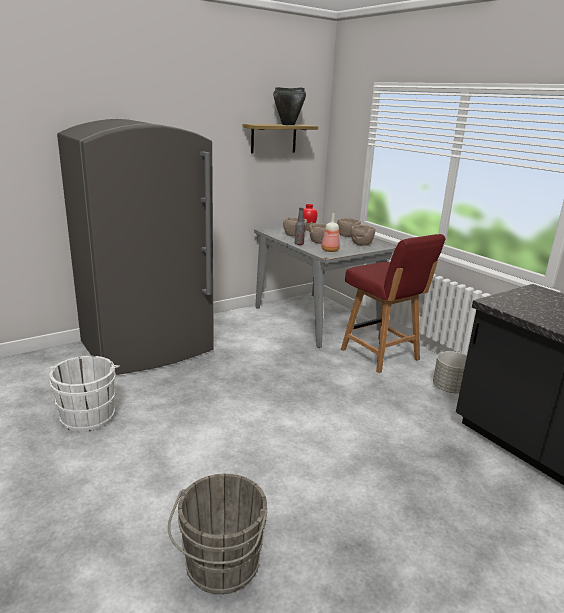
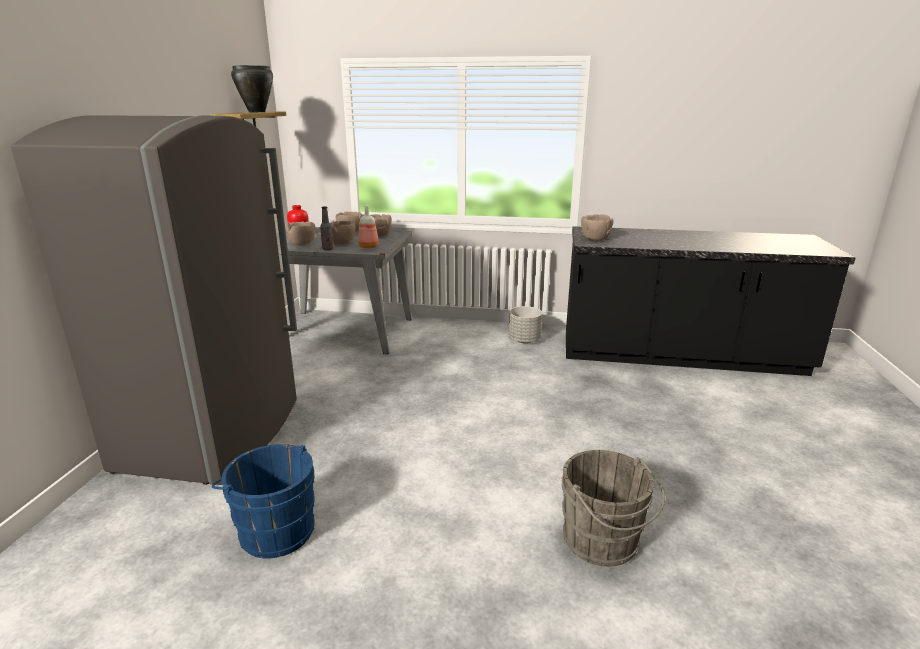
camera: 45 degrees left, 0 degrees up
(89, 415) = (275, 530): white bucket -> blue bucket
(381, 355) = (444, 338): red chair -> none
(518, 301) = (595, 238): none -> brown bowl

